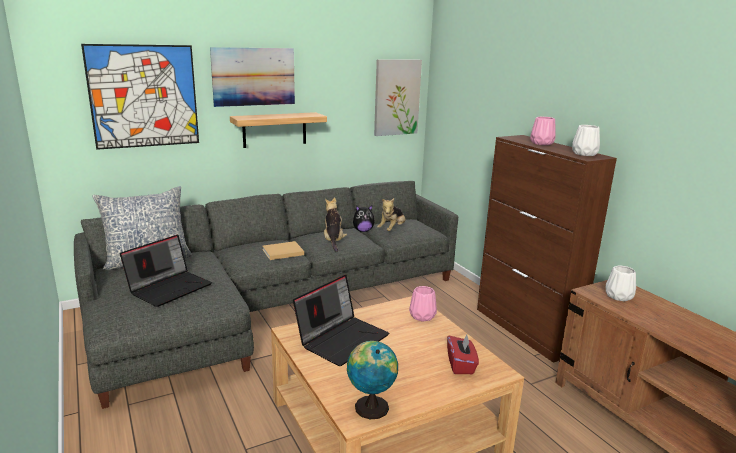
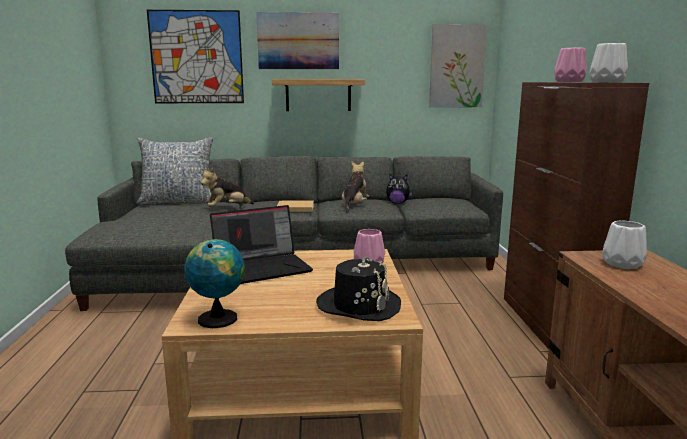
camera: 25 degrees right, 5 degrees down
(170, 287) = (167, 218): laptop -> none
(392, 229) = (426, 203): plush toy -> plush toy (227, 208)
(461, 365) = (359, 305): red tissue box -> black hat

